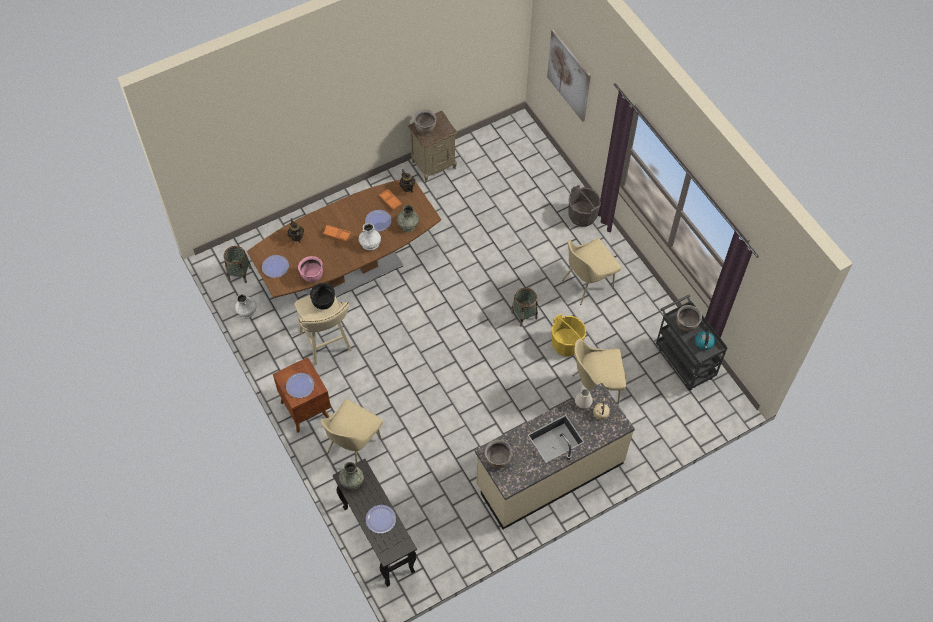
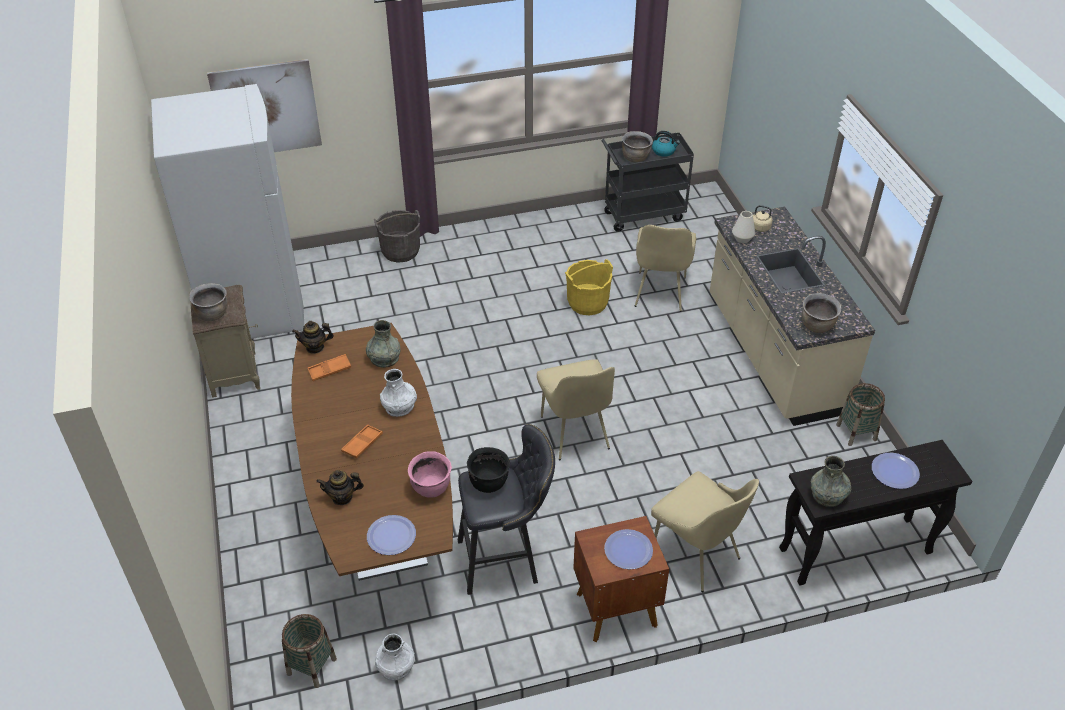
camera: 75 degrees left, 15 degrees down
(327, 346) = (508, 559): beige stool -> black stool
(378, 221) = (361, 390): plate -> none
(496, 152) = (253, 307): none -> white fridge
(524, 315) = (530, 331): basket -> basket (856, 432)
(587, 284) = (505, 268): beige chair -> beige chair (575, 433)

